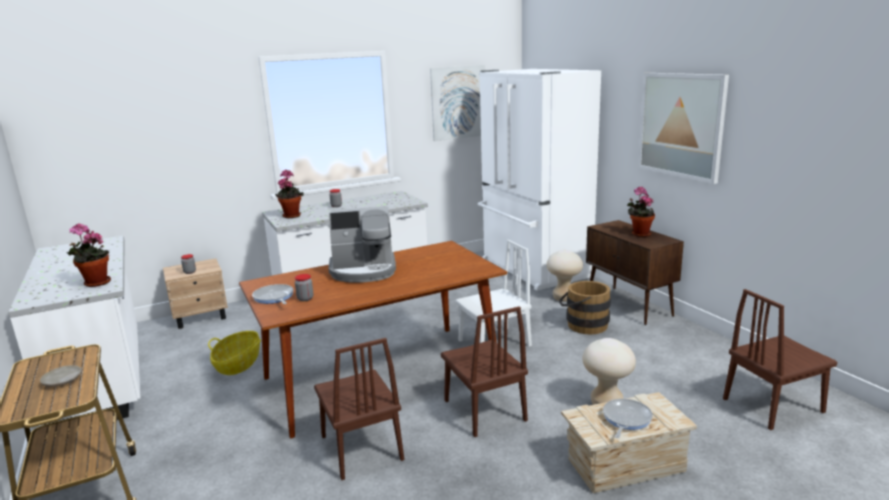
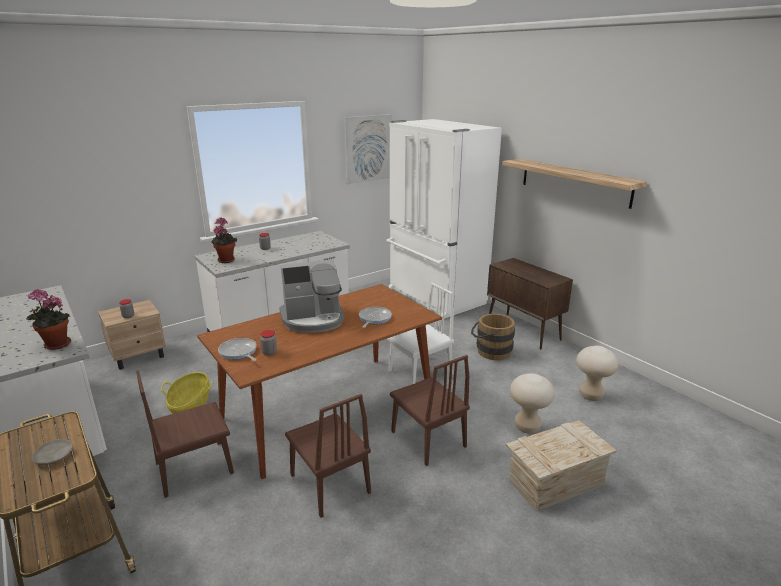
camera: 10 degrees left, 5 degrees up
(563, 298) = (468, 325): beige stool -> beige stool (590, 395)
(625, 419) = (560, 448): frying pan -> frying pan (374, 318)
(639, 234) = (535, 272): potted plant -> none
(681, 125) = (574, 182): picture -> shelf
(773, 405) = (655, 419): brown chair -> brown chair (194, 468)

